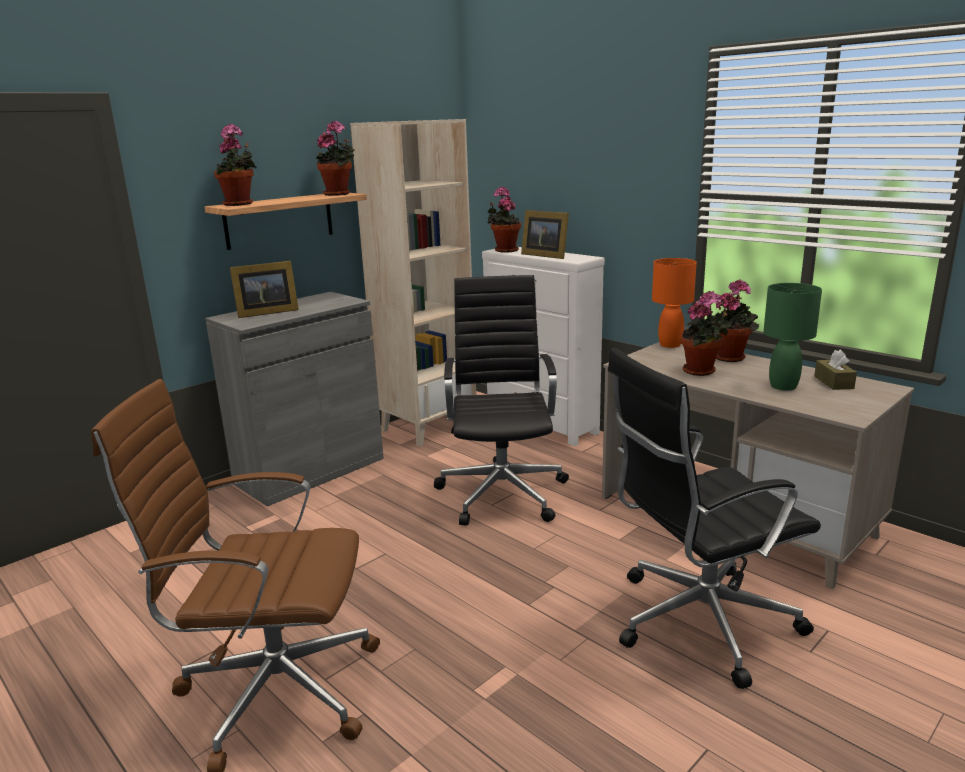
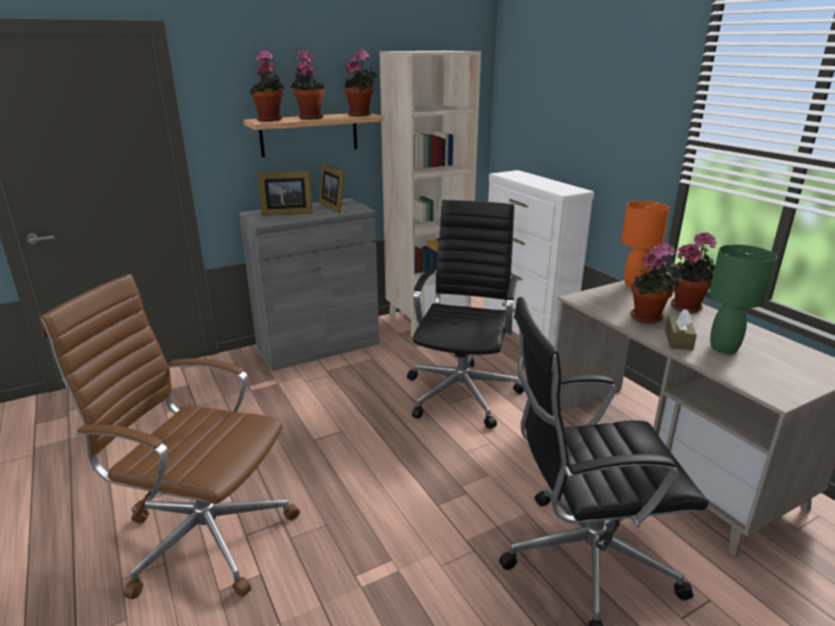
camera: 15 degrees right, 5 degrees up
(504, 250) = (509, 174): potted plant -> potted plant (309, 118)
(544, 255) = (540, 183): picture frame -> picture frame (334, 206)
(833, 382) = (781, 352): brown tissue box -> brown tissue box (678, 340)

